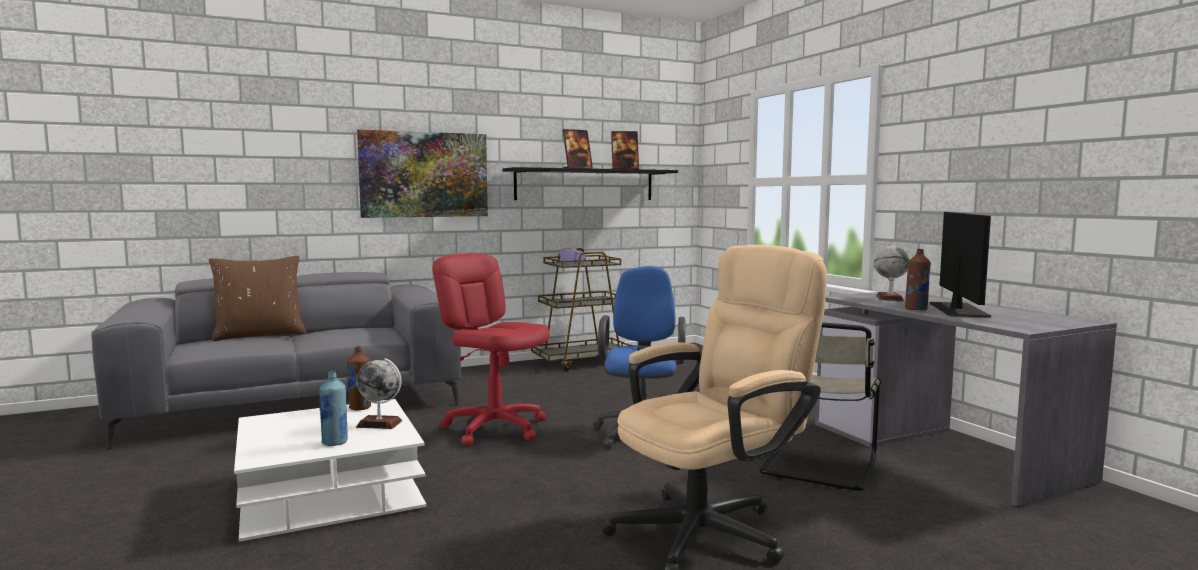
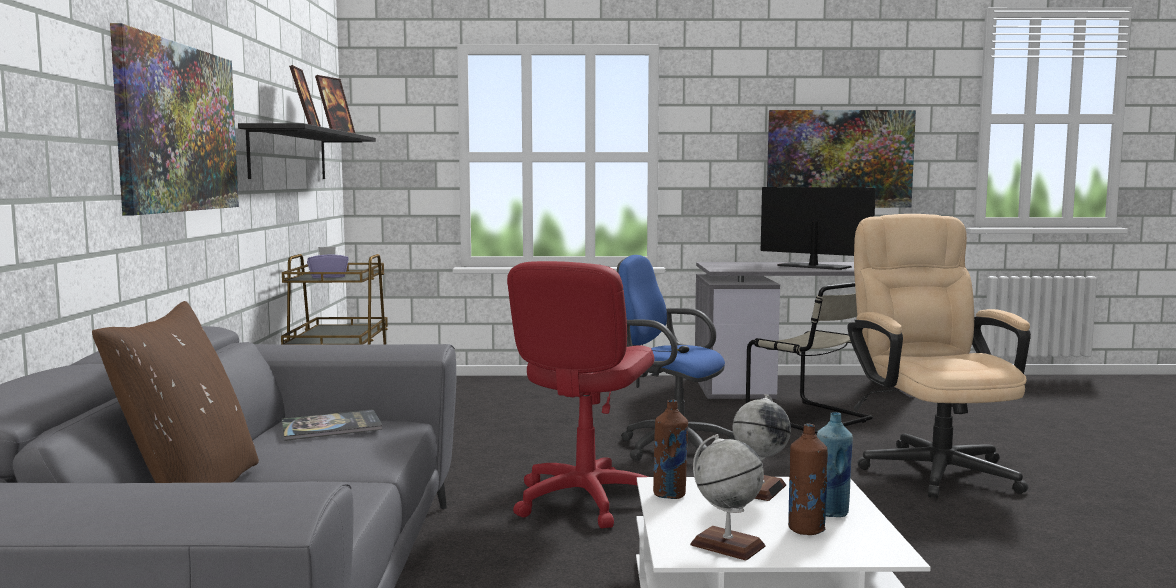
camera: 65 degrees left, 0 degrees up
(366, 331) = (331, 427): none -> book
(495, 428) = (584, 501): red office chair -> red office chair turned 45 degrees counterclockwise
(889, 298) = (740, 266): globe -> globe (727, 545)
(916, 309) = (804, 269): brown bottle -> brown bottle (806, 529)
(1064, 177) = (839, 159): none -> picture

